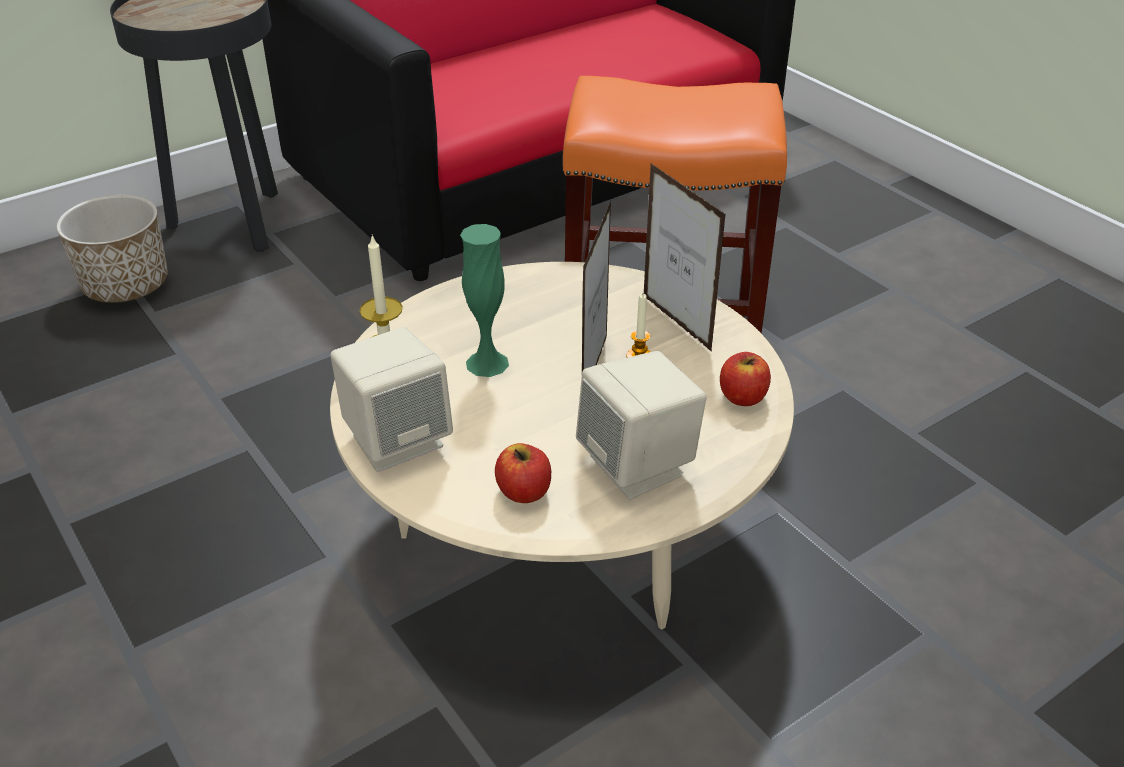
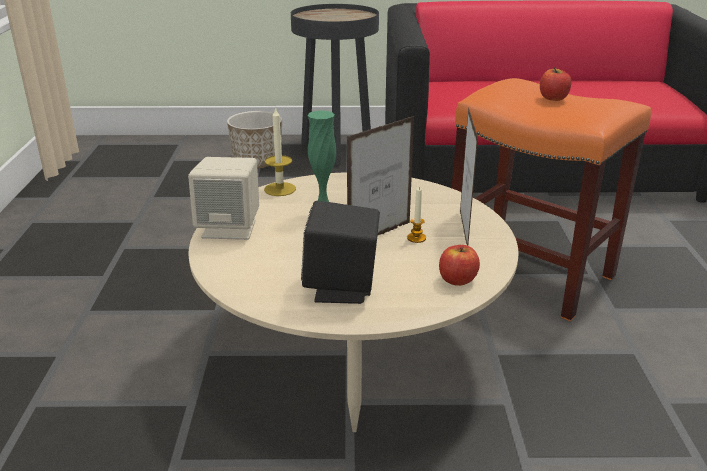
camera: 35 degrees right, 10 degrees down
(524, 492) = (261, 275): apple -> apple (553, 98)
(638, 466) = (342, 288): beige speaker -> black speaker

